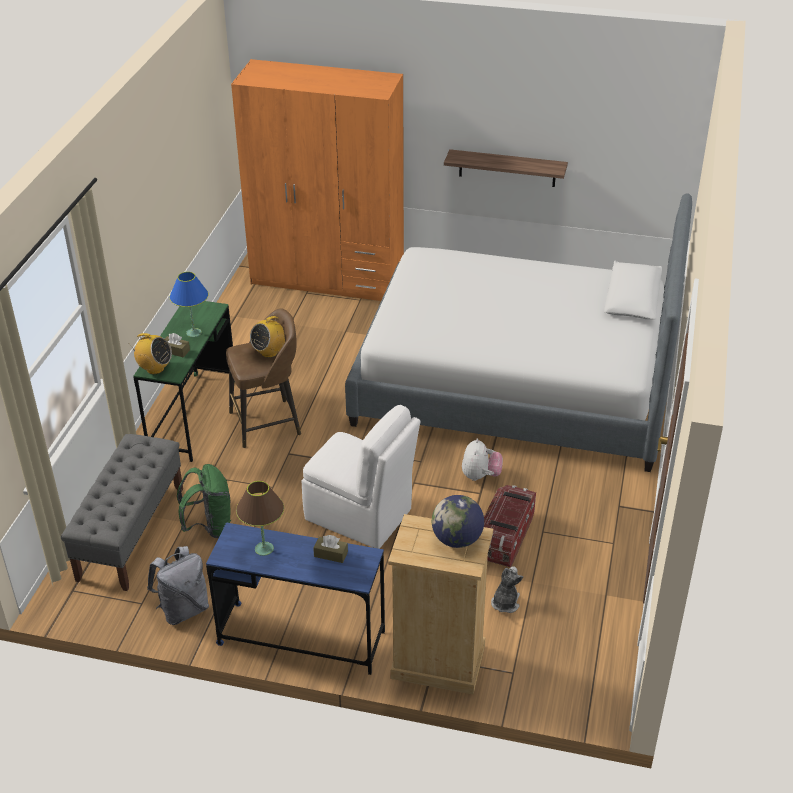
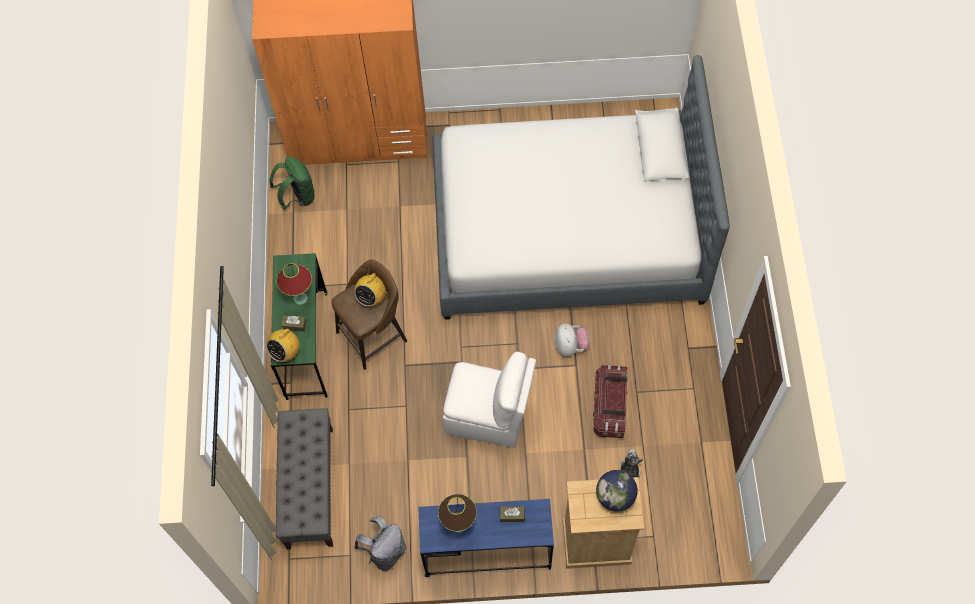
camera: 15 degrees left, 25 degrees up
(155, 369) = (286, 352): radio -> radio turned 120 degrees clockwise
(193, 333) = (300, 298): blue table lamp -> red table lamp
(209, 526) = (371, 462): green backpack -> green backpack (297, 197)
(507, 168) = (517, 31): shelf -> none

